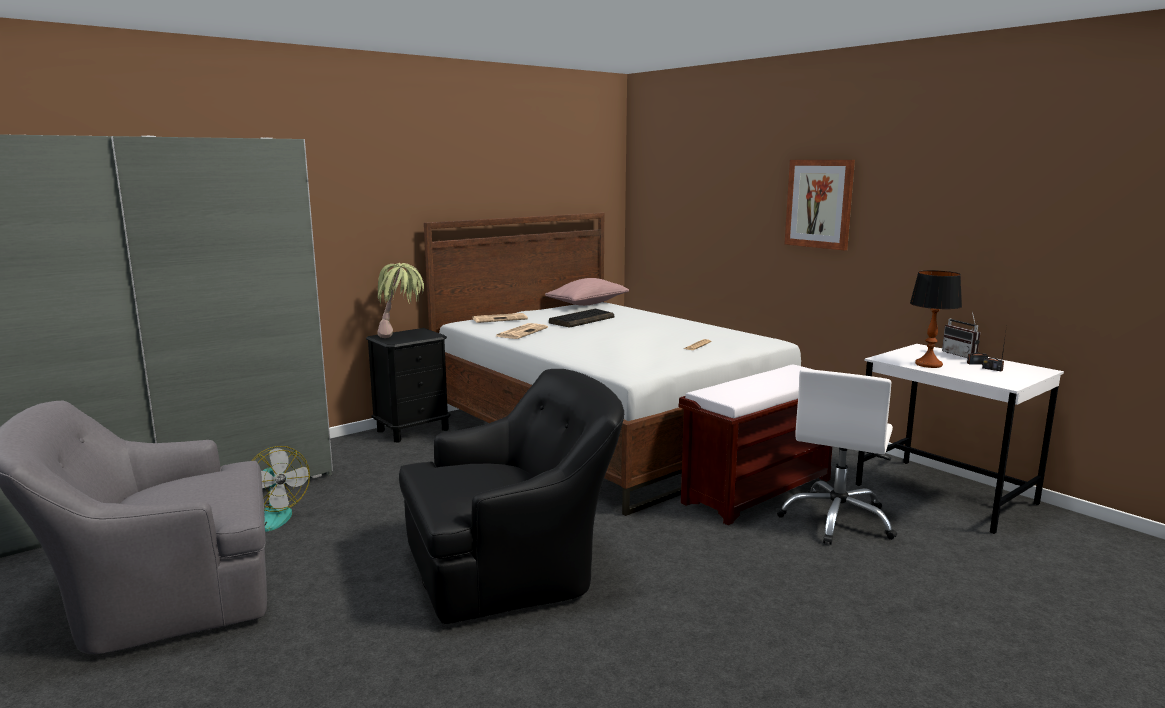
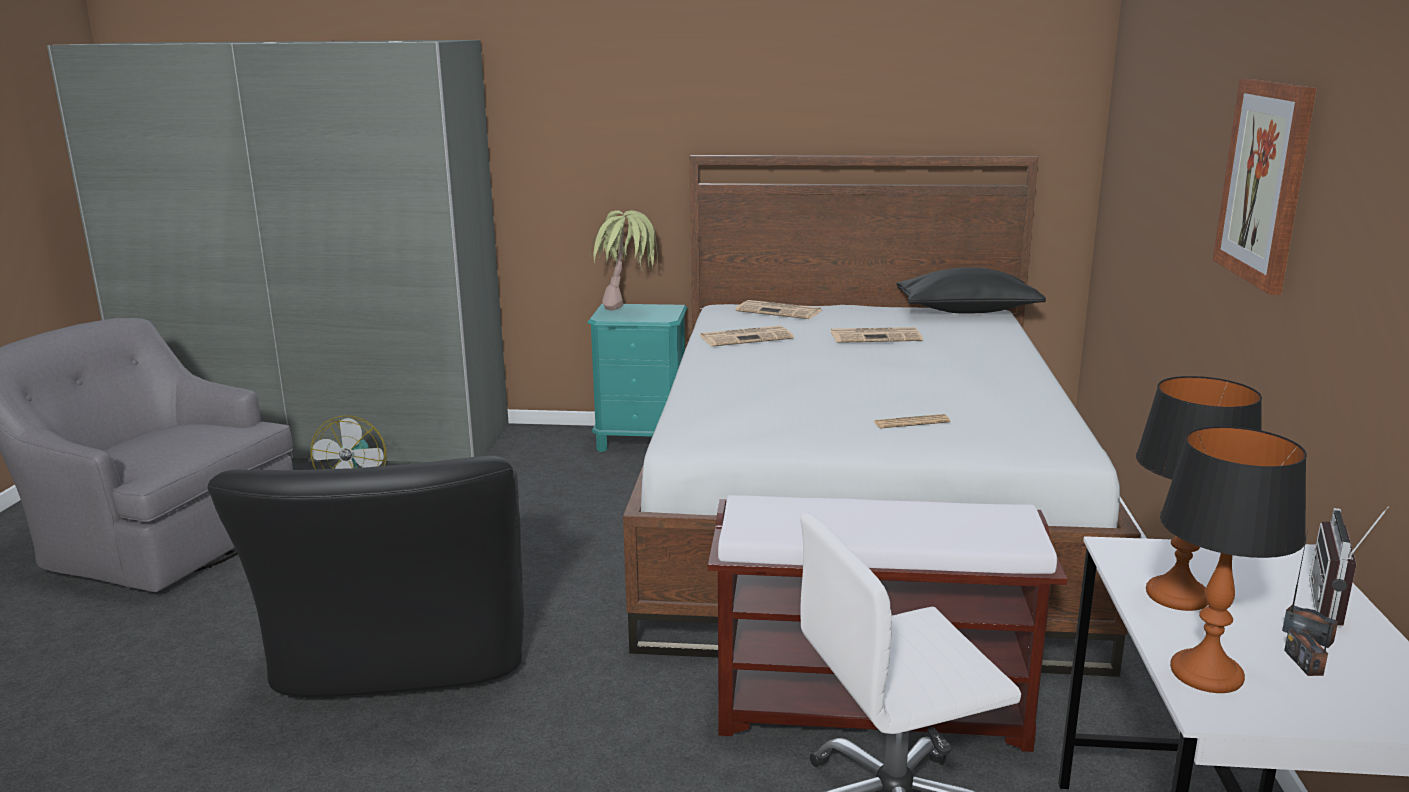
camera: 45 degrees right, 5 degrees up
(413, 430) = (642, 441): black nightstand -> turquoise nightstand
(514, 567) = (404, 654): black armchair -> black armchair turned 60 degrees clockwise
(582, 320) = (876, 336): keyboard -> newspaper
(587, 304) = (967, 311): pink pillow -> black pillow
(986, 378) = (1207, 674): none -> table lamp

